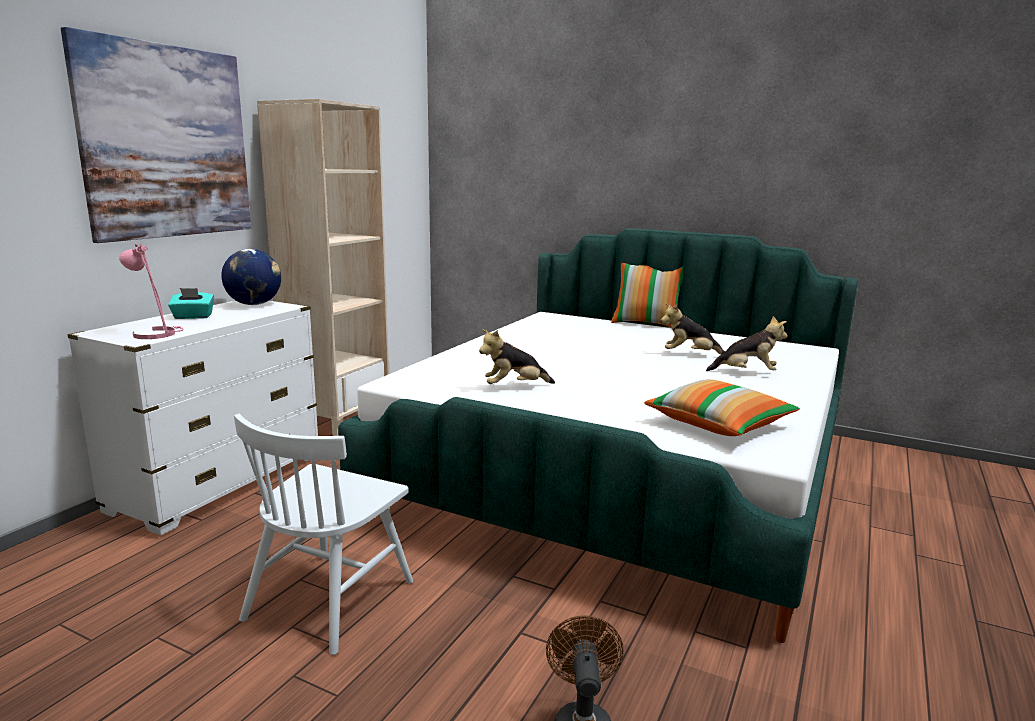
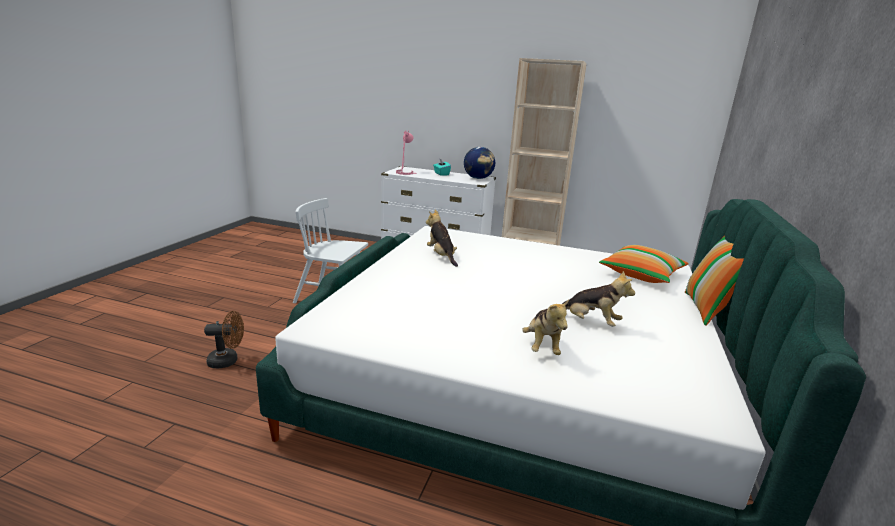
camera: 80 degrees right, 5 degrees up
(167, 142) = (466, 85): picture -> none
(690, 355) = (590, 322): plush toy -> plush toy turned 120 degrees clockwise
(719, 424) = (379, 315): pillow -> pillow (641, 274)

